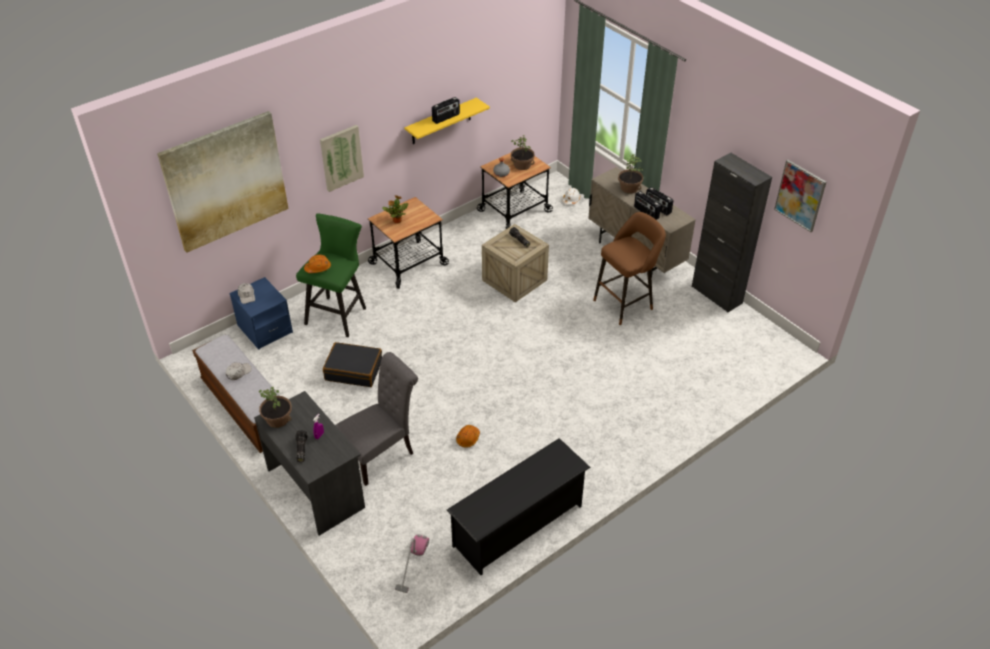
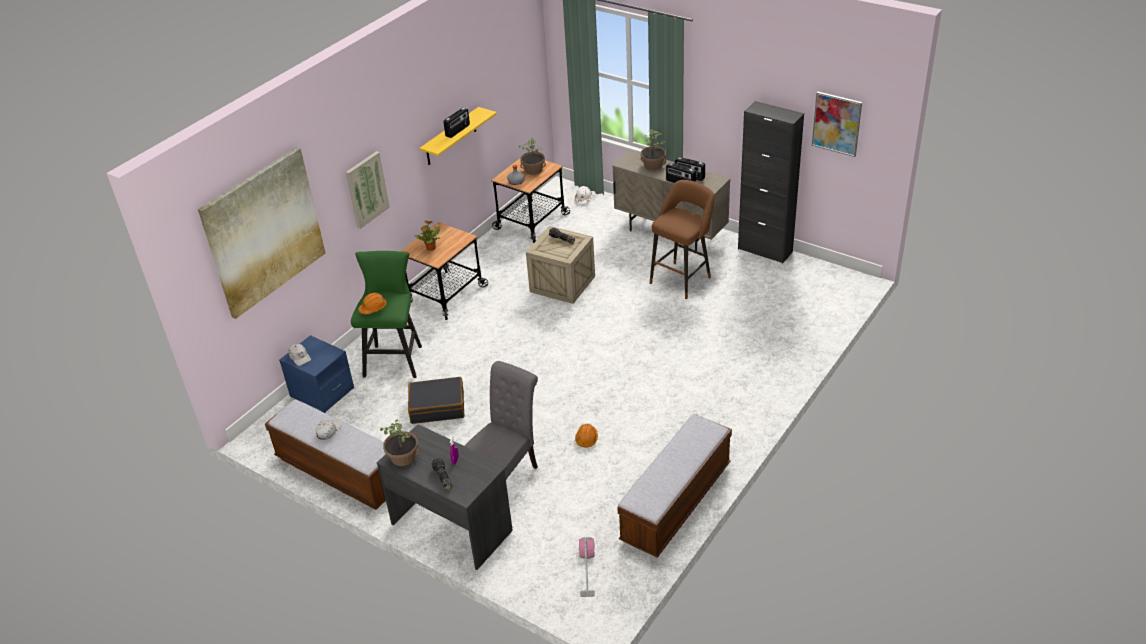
camera: 15 degrees left, 5 degrees down
(518, 526) = (676, 503): black shoe rack -> bench

